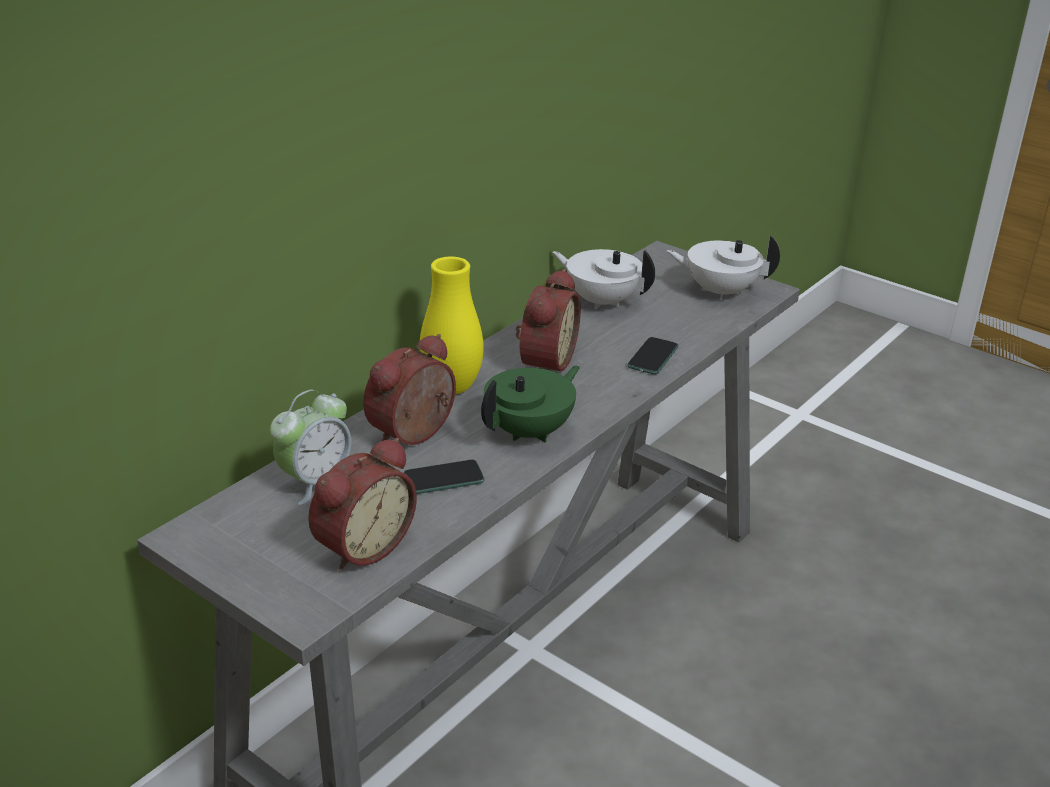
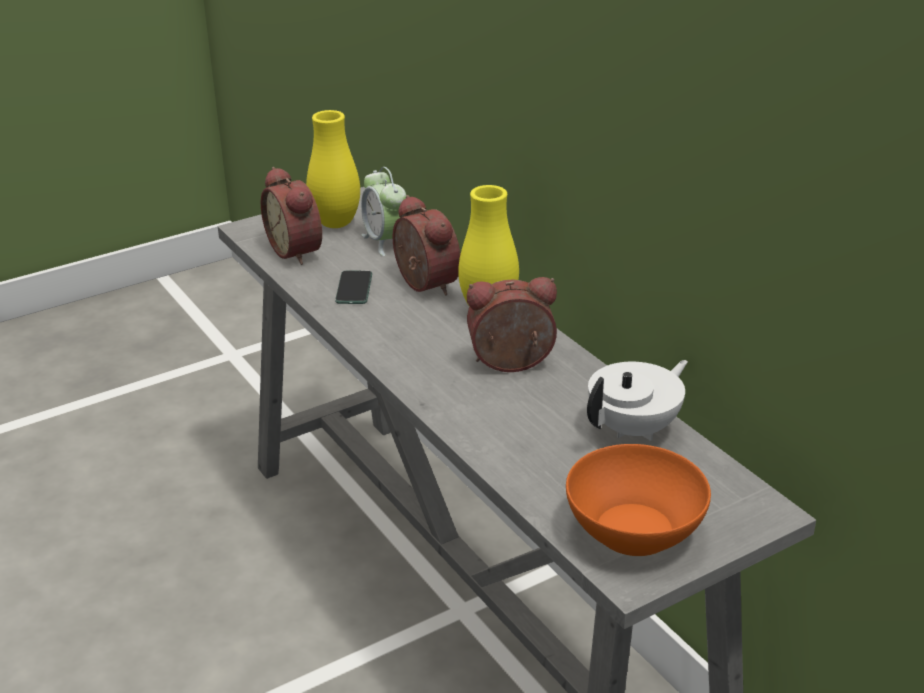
camera: 110 degrees right, 0 degrees up
(272, 534) = (335, 223): none -> yellow vase
(530, 431) = (394, 336): green teapot -> none
(544, 362) = (511, 364): alarm clock -> alarm clock turned 135 degrees clockwise
(652, 357) = (490, 432): phone -> none
(720, 291) = (635, 530): white teapot -> orange bowl

